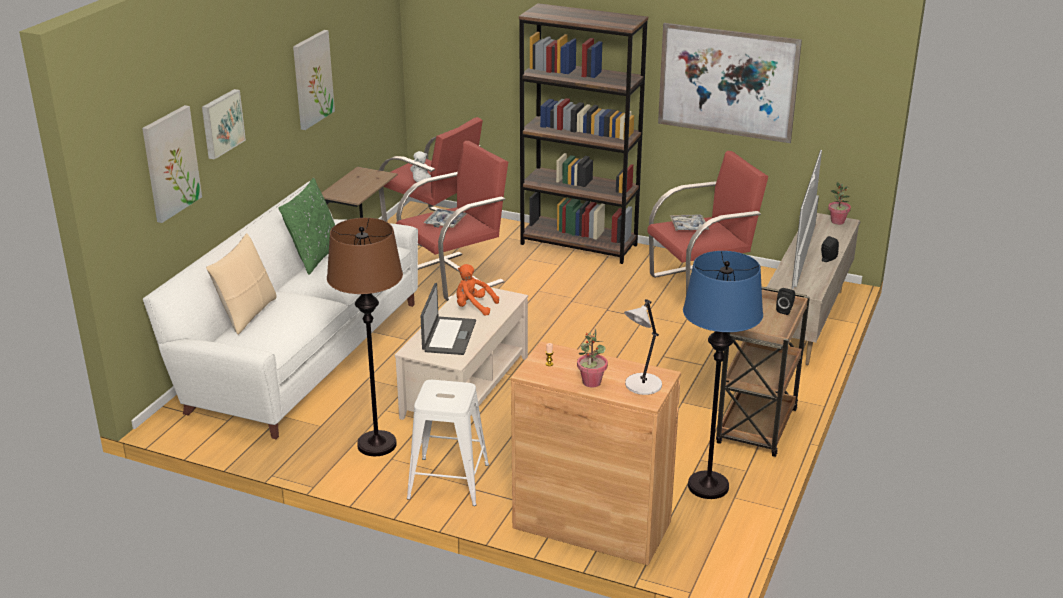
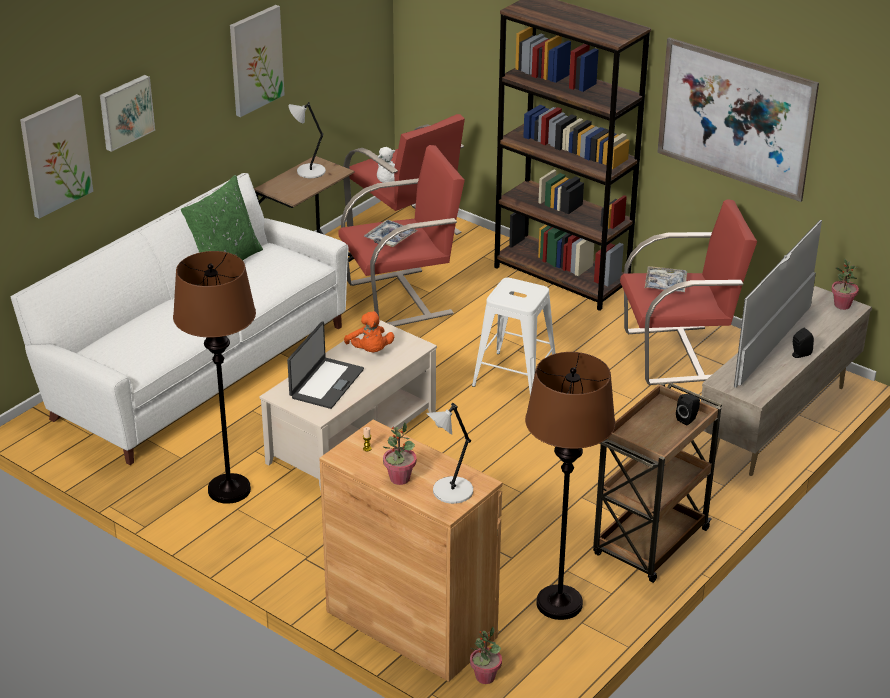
camera: 15 degrees right, 5 degrees up
(247, 314) = (125, 324): beige pillow -> none
(359, 178) = (309, 171): none -> grey table lamp
(448, 481) = (283, 546): white stool -> white stool (514, 377)
(473, 307) = (370, 351): orange plush toy -> orange plush toy turned 150 degrees counterclockwise
(677, 555) = (485, 677): none -> potted plant
(708, 486) = (559, 604): blue floor lamp -> brown floor lamp

